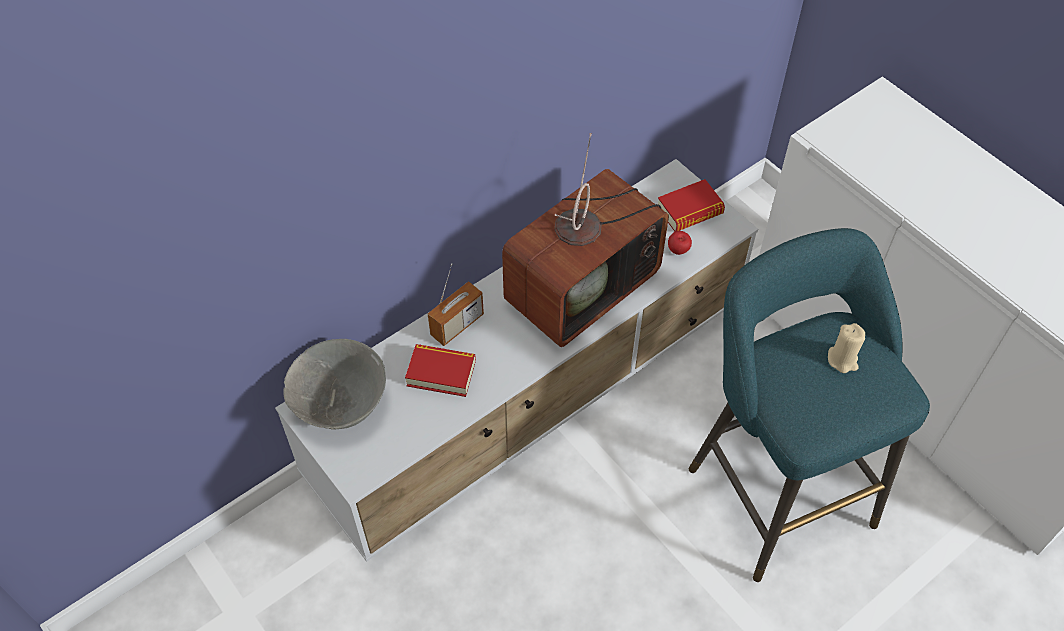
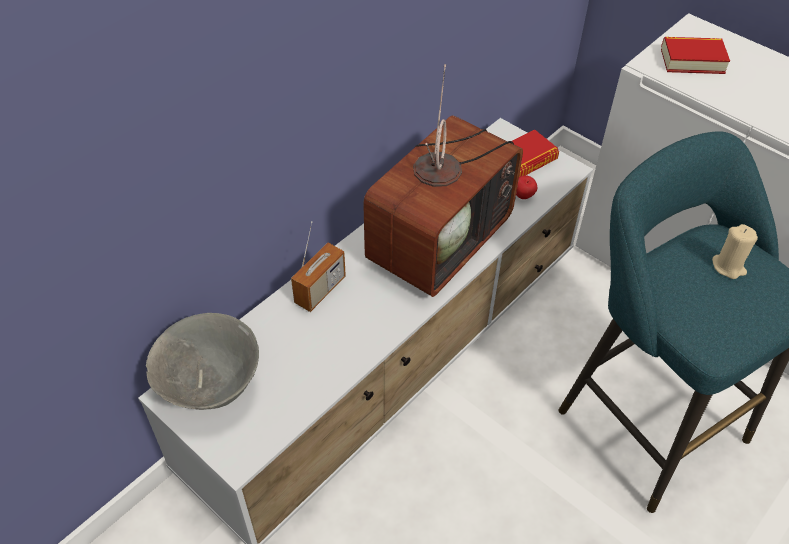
camera: 10 degrees left, 5 degrees down
(441, 373) = (312, 339): book -> book (692, 60)

